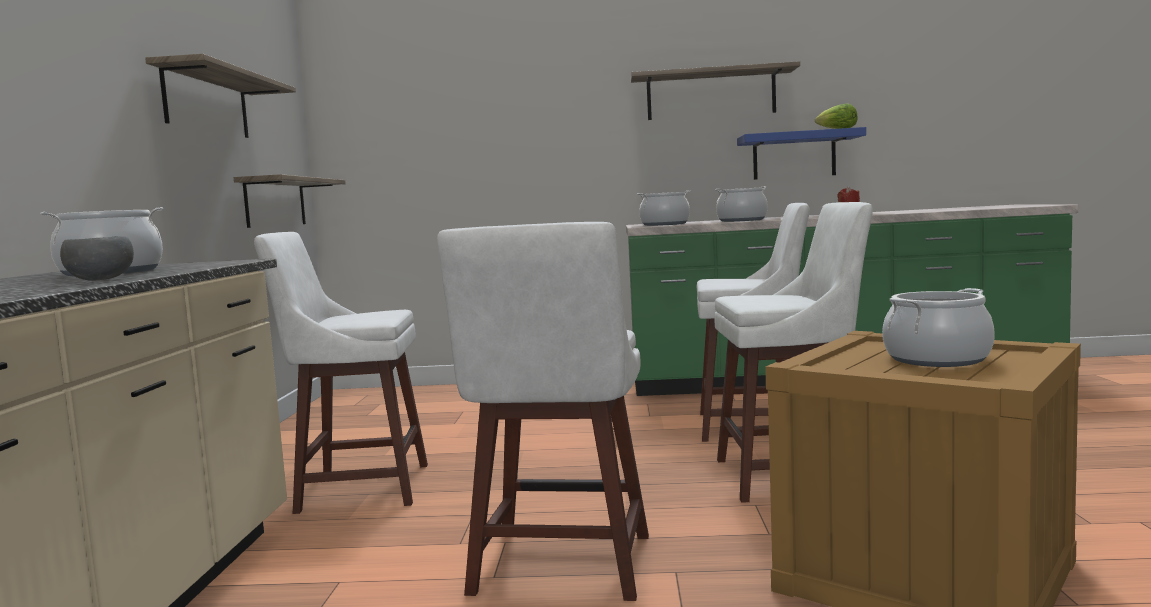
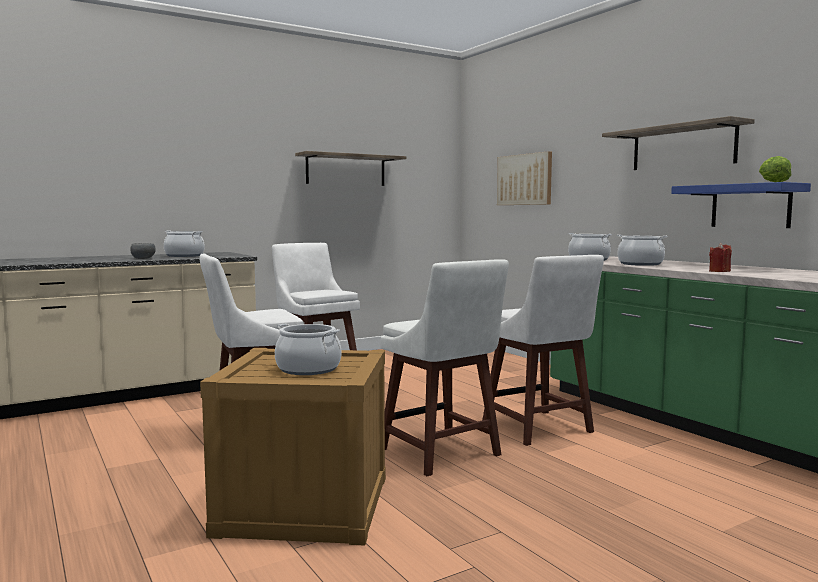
camera: 55 degrees right, 0 degrees up
(275, 202) = (409, 221): shelf -> none
(459, 134) = (524, 179): none -> picture

